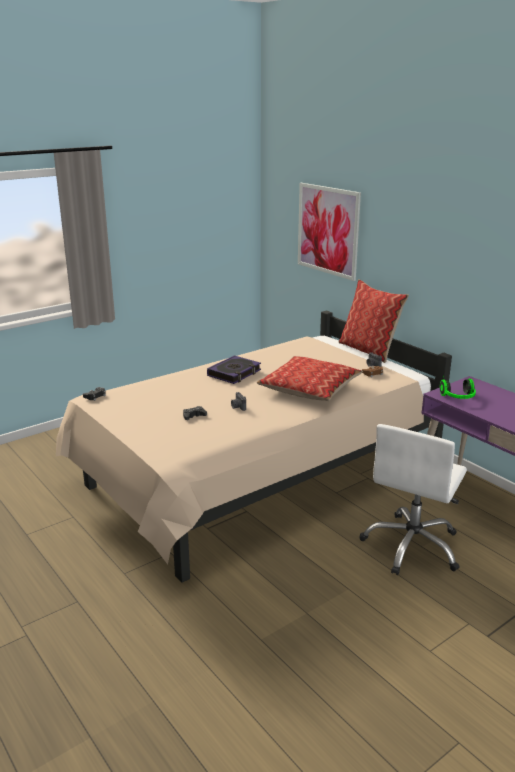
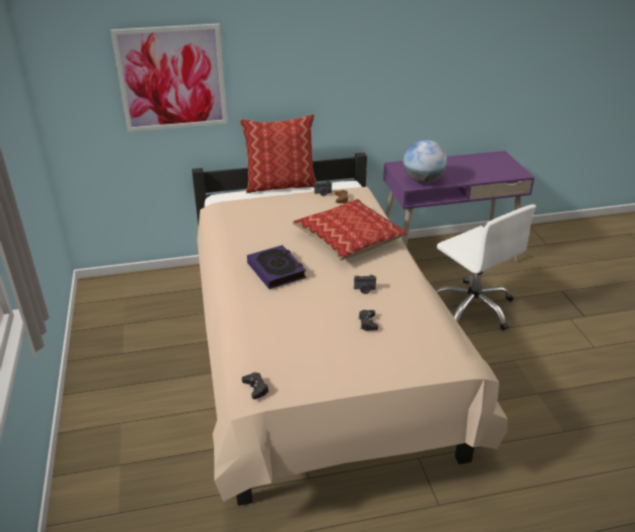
camera: 65 degrees left, 10 degrees up
(458, 398) = (423, 180): headphones -> globe

